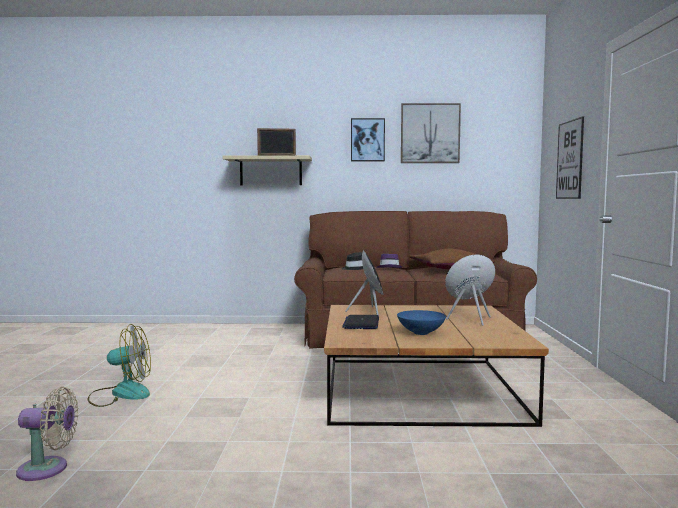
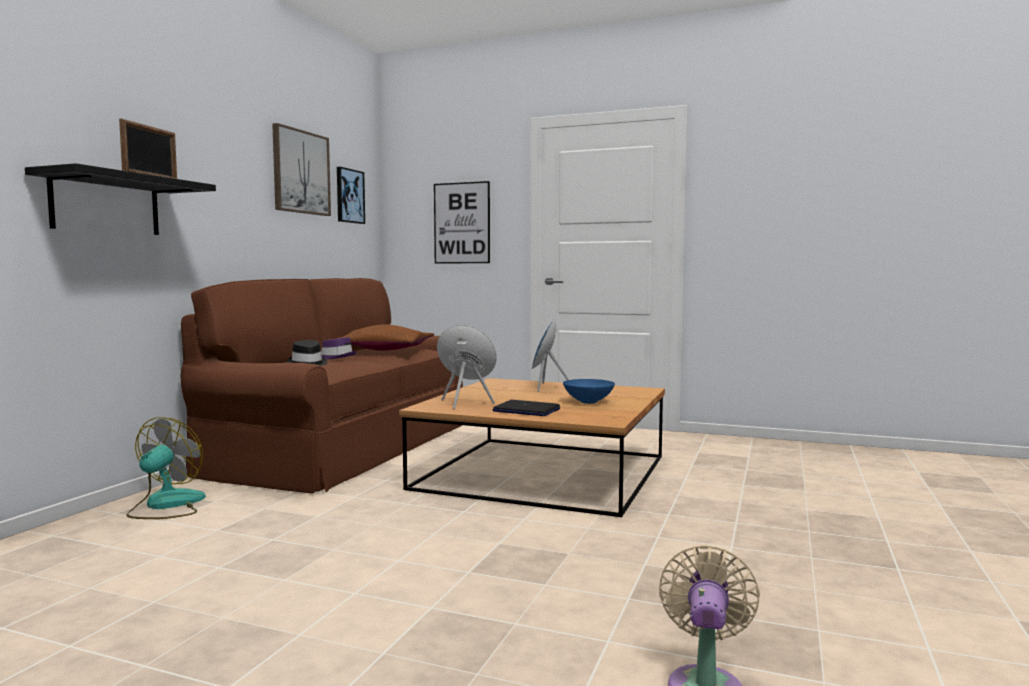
camera: 70 degrees left, 0 degrees up
(121, 394) = (390, 632): fan -> fan (166, 506)
(271, 171) = (106, 205): beige shelf -> black shelf
(367, 140) = (239, 169): picture -> picture (349, 196)

